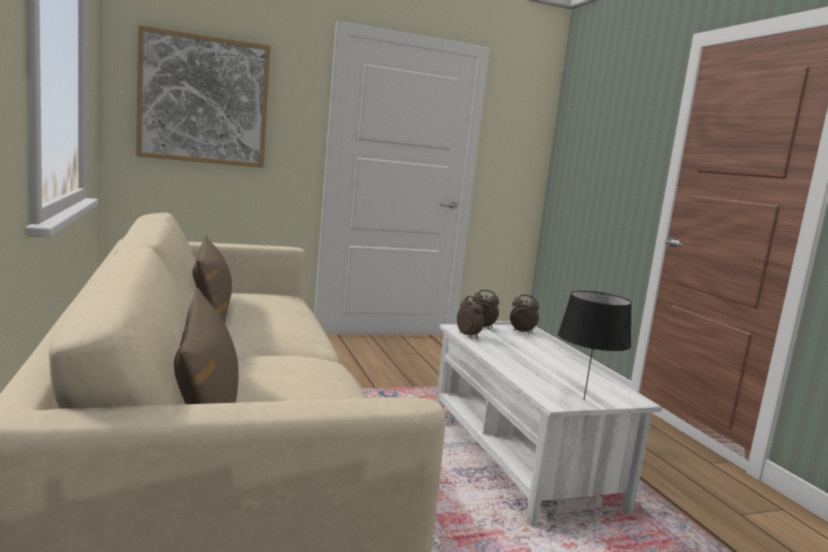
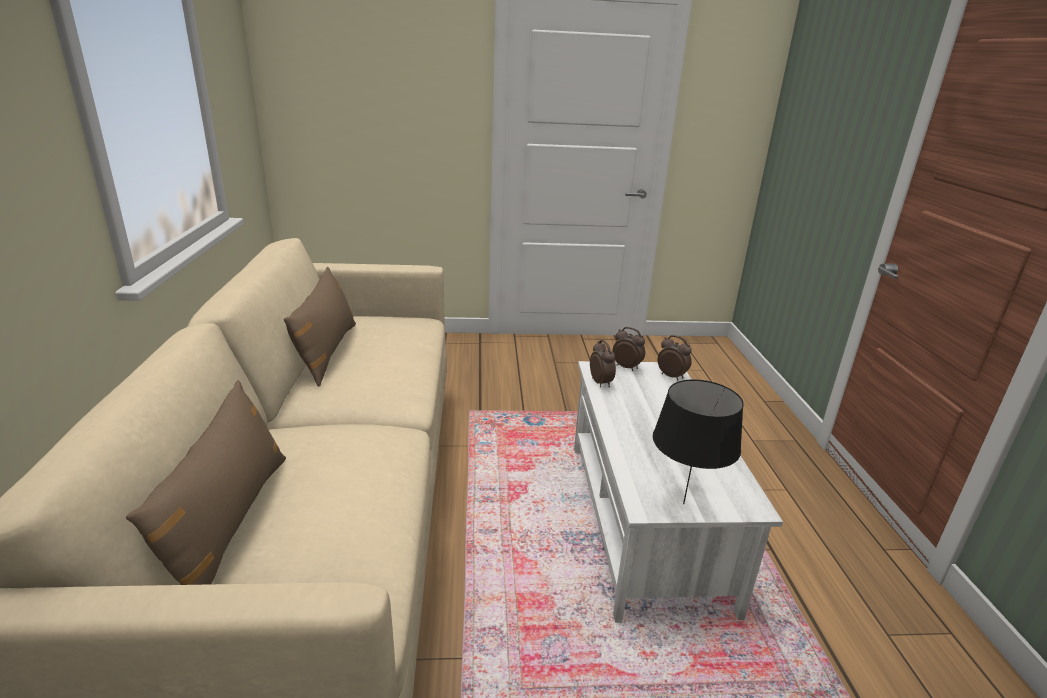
camera: 15 degrees right, 15 degrees up
(204, 100) = (355, 91): picture -> none

